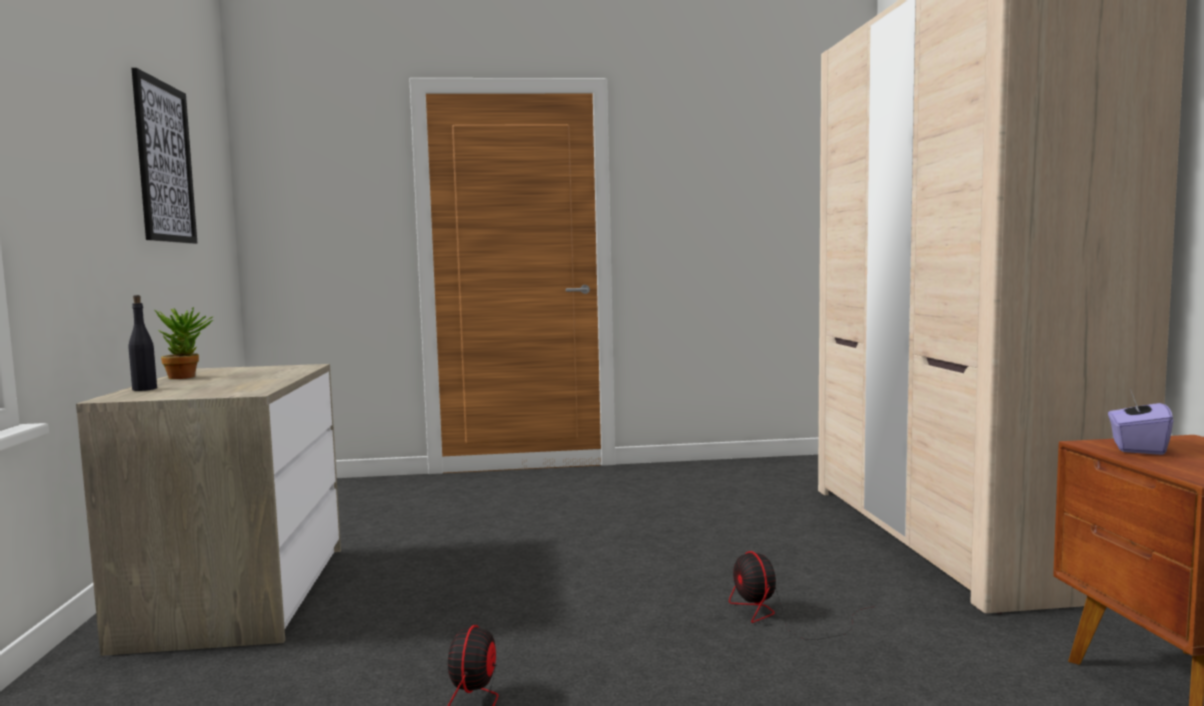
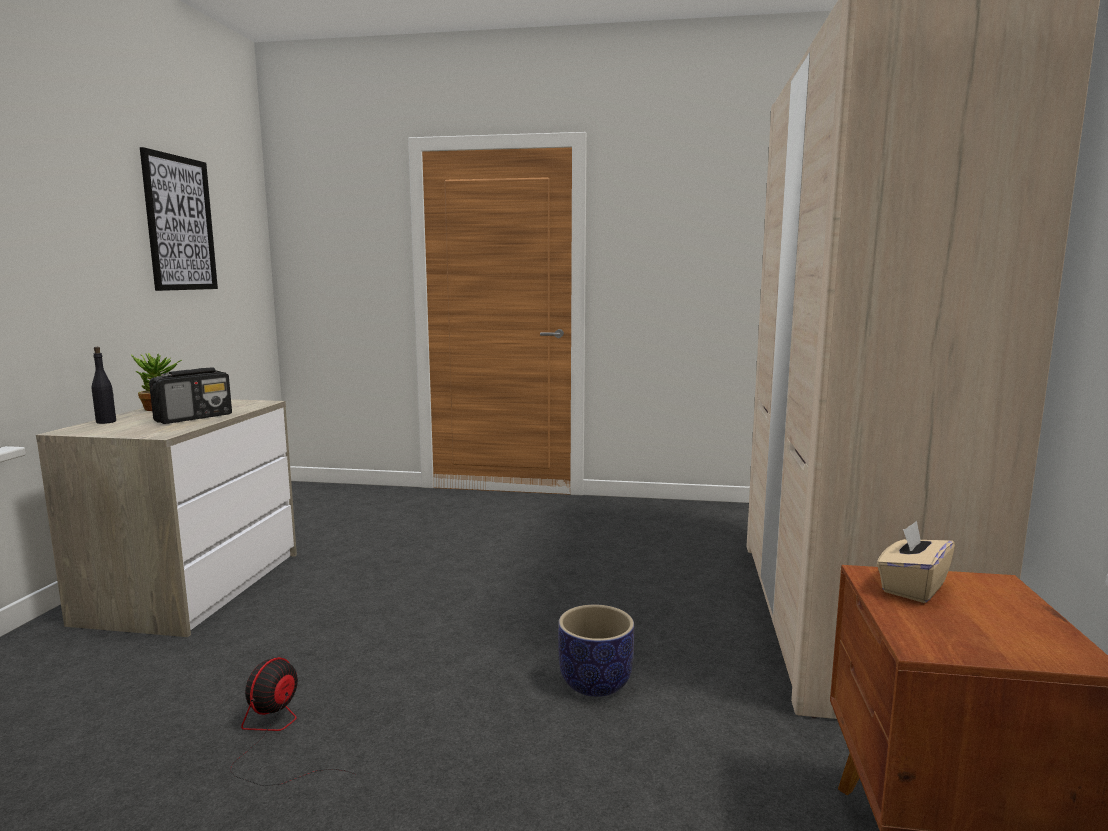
camera: 15 degrees right, 5 degrees up
(254, 380) = (194, 418): none -> radio
(781, 617) = (594, 682): fan -> planter
(1137, 447) = (912, 587): purple tissue box -> beige tissue box

